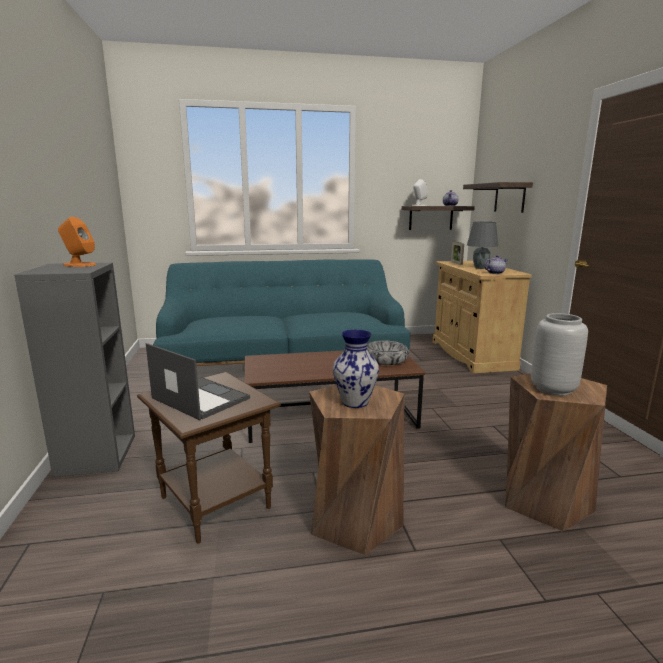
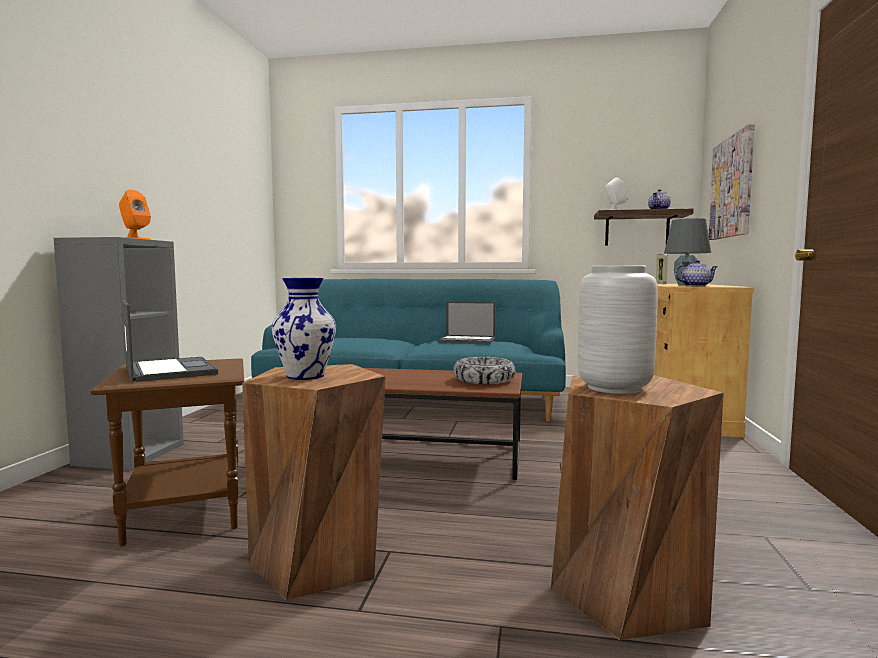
camera: 20 degrees right, 10 degrees down
(328, 315) = (468, 340): none -> laptop
(509, 197) = (732, 187): shelf -> picture

